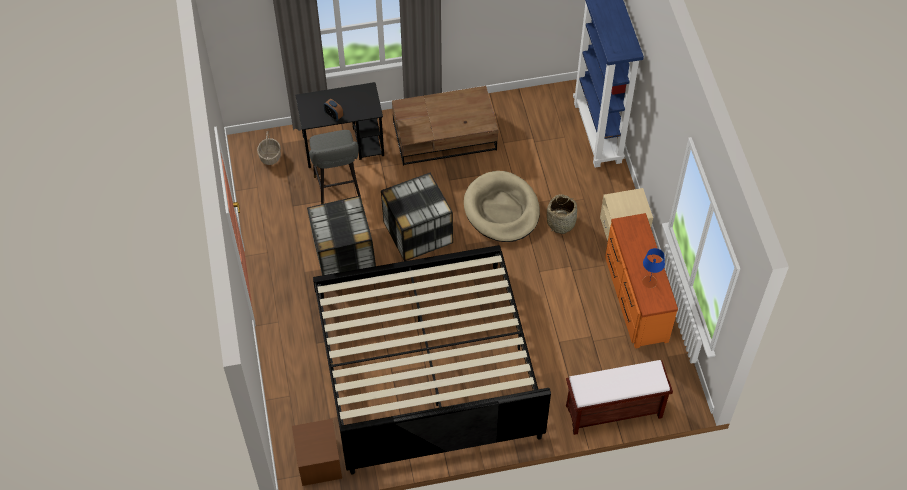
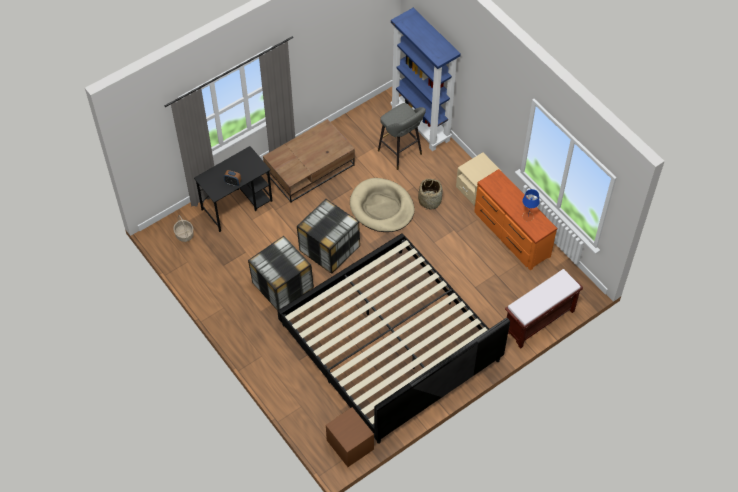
camera: 25 degrees left, 0 degrees up
(338, 190) = (252, 240): grey stool -> grey stool (401, 154)

